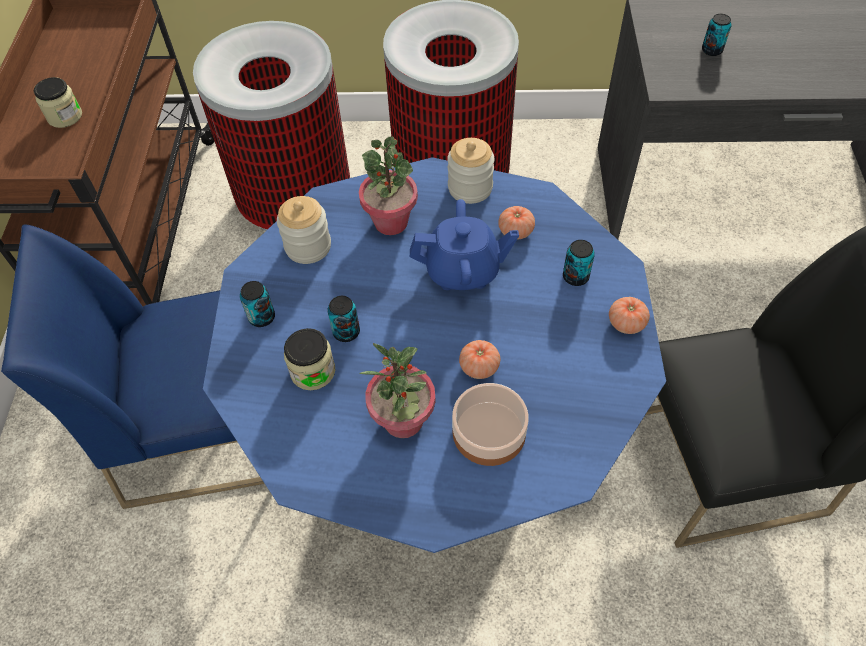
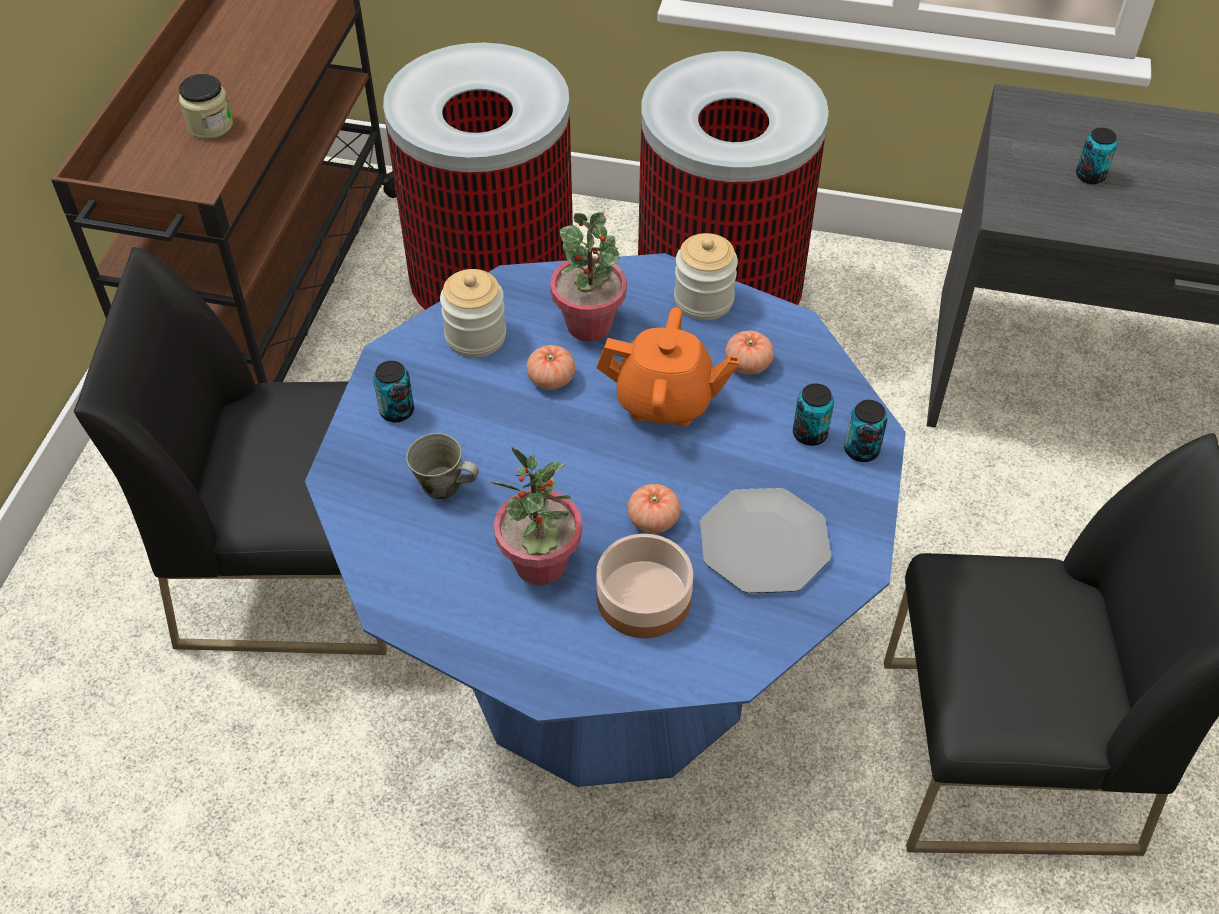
camera: 10 degrees right, 5 degrees down
(202, 428) = (299, 568): blue chair -> black chair
(313, 371) = (443, 486): jar -> grey mug
(346, 332) = (497, 447): can -> can (861, 450)
(463, 271) = (665, 401): blue teapot -> orange teapot
(566, 369) = (763, 542): none -> plate
(626, 323) = (859, 502): tomato -> tomato (551, 379)

